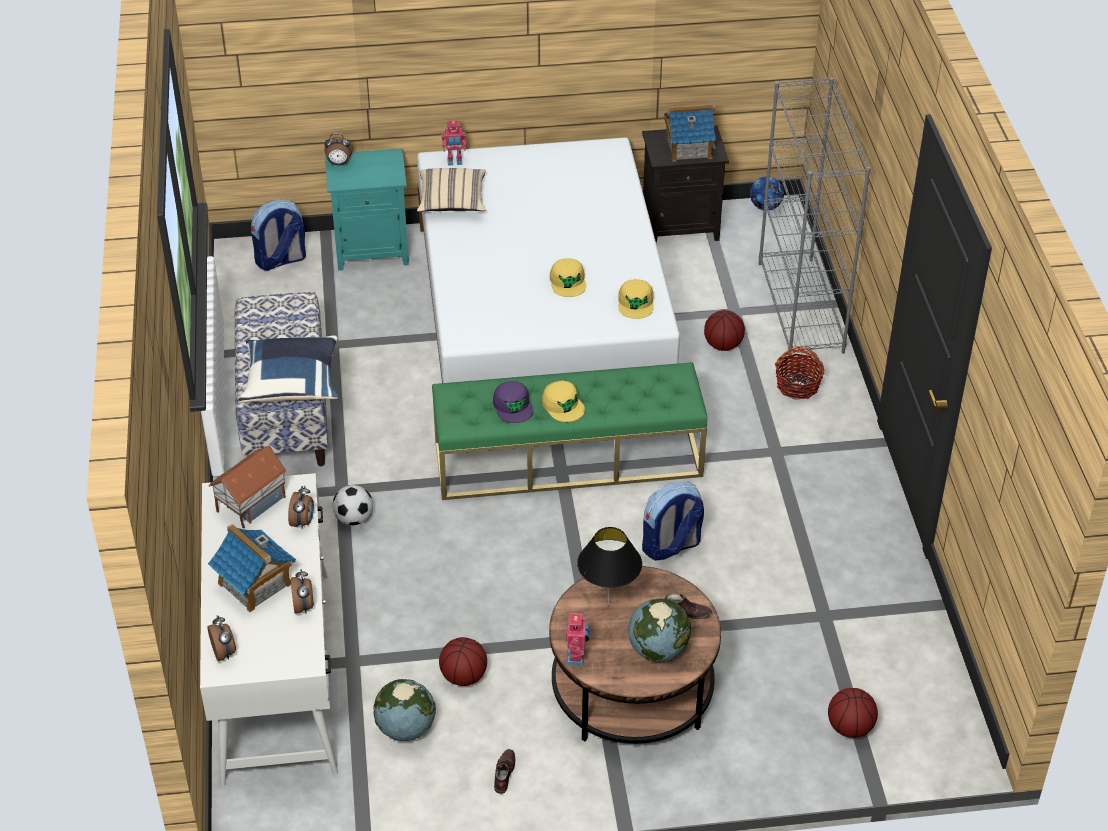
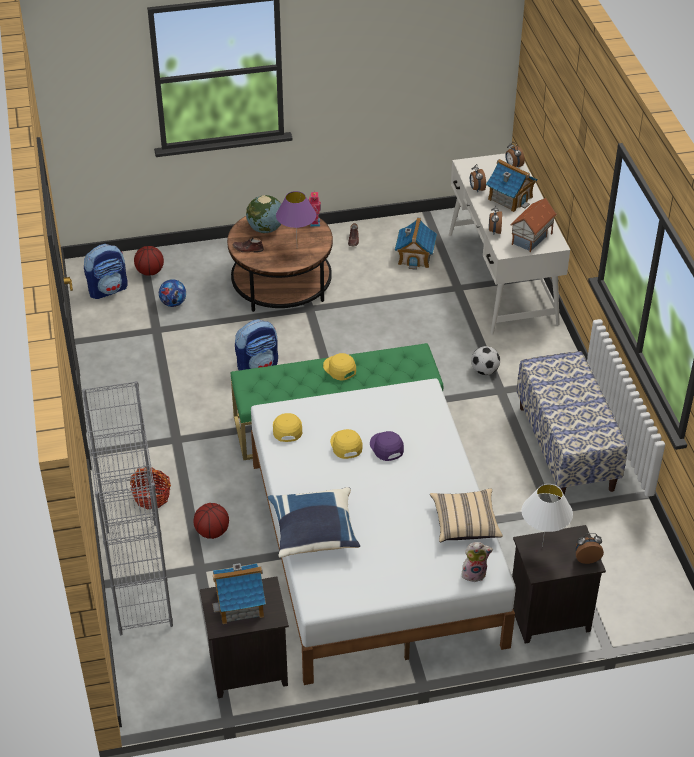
camera: 175 degrees right, 0 degrees up
(281, 260) = (631, 597): backpack -> backpack (108, 289)
(292, 383) = (549, 375): blue pillow -> blue pillow (314, 533)
(373, 249) = (548, 617): turquoise nightstand -> black nightstand
(380, 175) = (542, 546): none -> white table lamp
(405, 729) = (415, 256): globe -> toy house
(455, 162) = (474, 573): toy robot -> plush toy
(463, 676) = (386, 283): basketball -> none
(513, 406) = (377, 366): purple cap -> purple cap (386, 447)
(608, 608) = (296, 248): black table lamp -> purple table lamp
(765, 207) = (158, 703): football -> football (173, 303)

